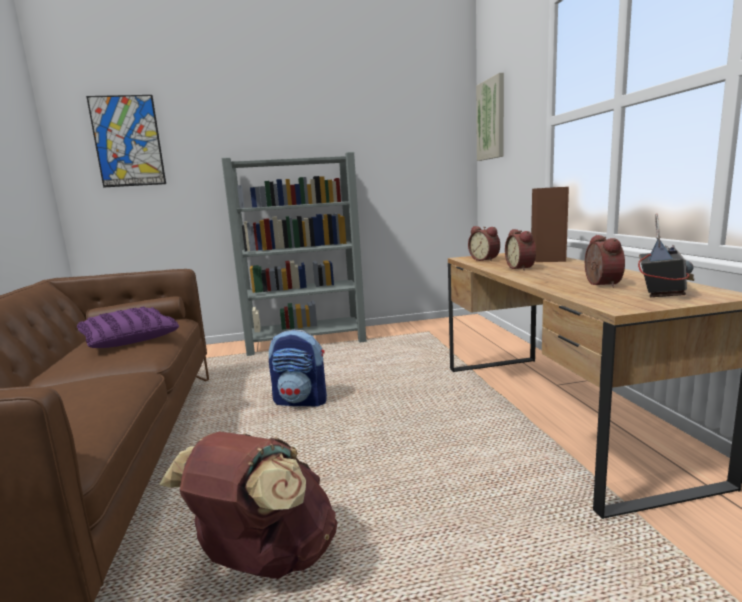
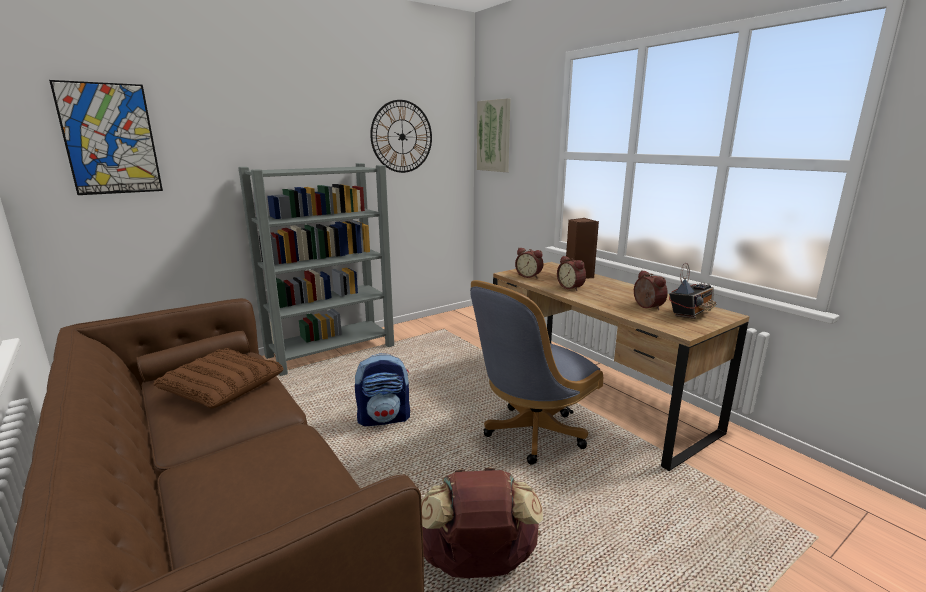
camera: 25 degrees left, 5 degrees up
(129, 338) = (222, 387): purple pillow -> brown pillow
(390, 129) = (402, 136): none -> wall clock
(435, 443) = (529, 437): none -> blue office chair
(661, 292) = (690, 313): radio -> radio turned 45 degrees clockwise

